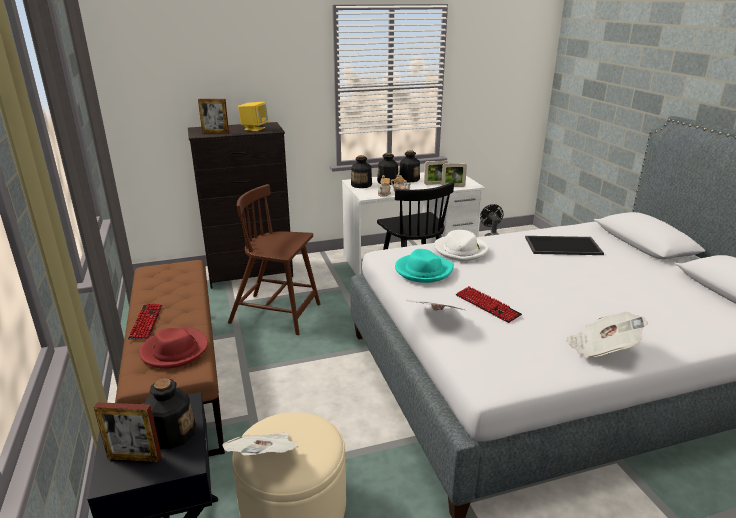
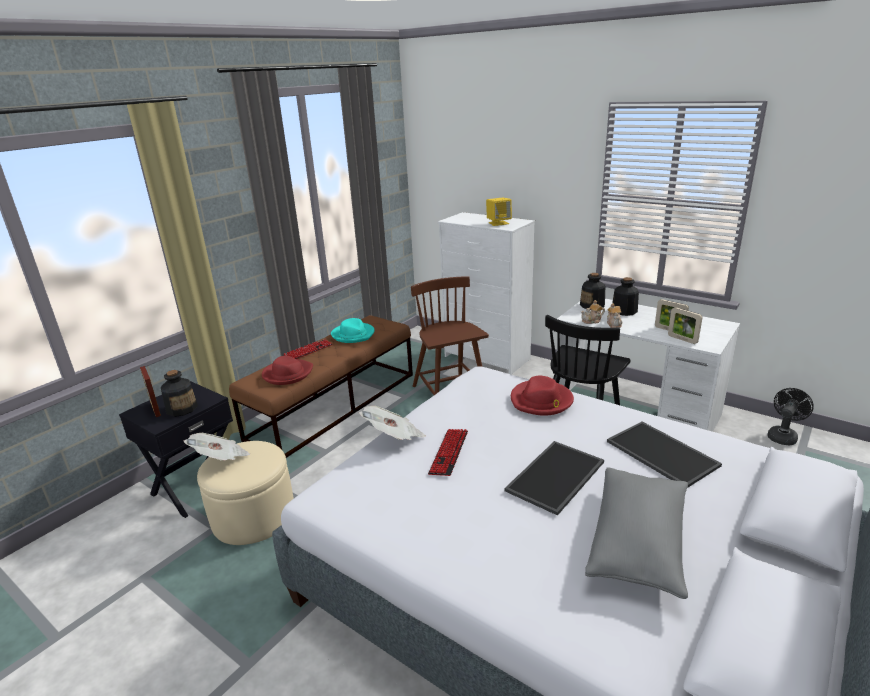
camera: 55 degrees right, 0 degrees up
(215, 133) = (464, 221): picture frame -> none
(251, 273) = (487, 358): black dresser -> white dresser
(409, 179) = (653, 316): bottle -> none
(423, 270) = (470, 399): turquoise hat -> turquoise hat (353, 334)
(461, 250) = (541, 401): white hat -> red hat
(558, 282) = (556, 477): none -> tray
(601, 349) = (439, 546): newspaper -> none
(643, 287) = (638, 543): none -> grey pillow

